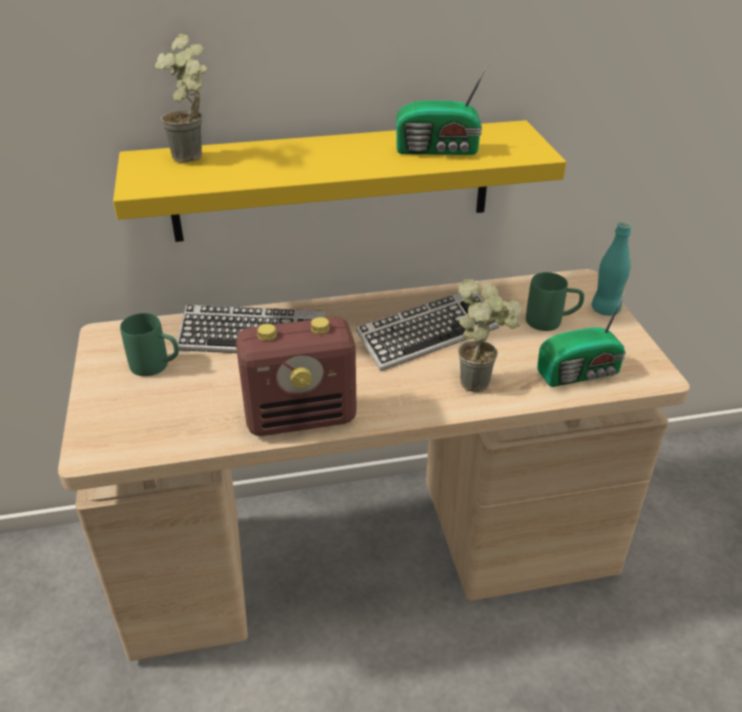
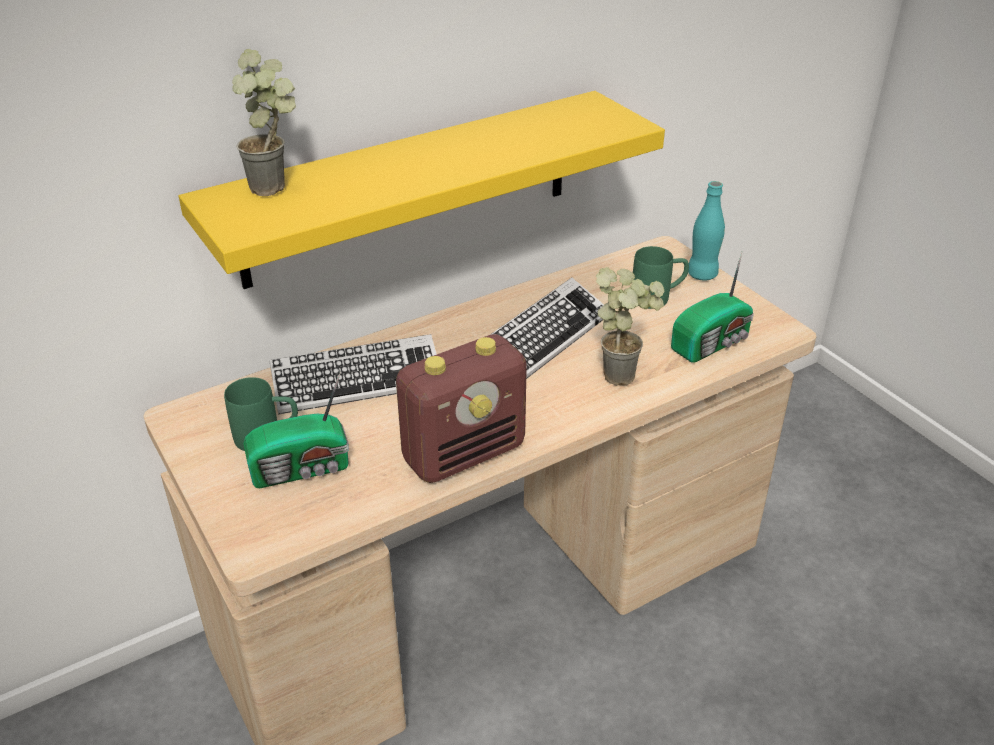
camera: 20 degrees left, 0 degrees up
(439, 150) = (534, 137): radio -> radio (303, 469)

